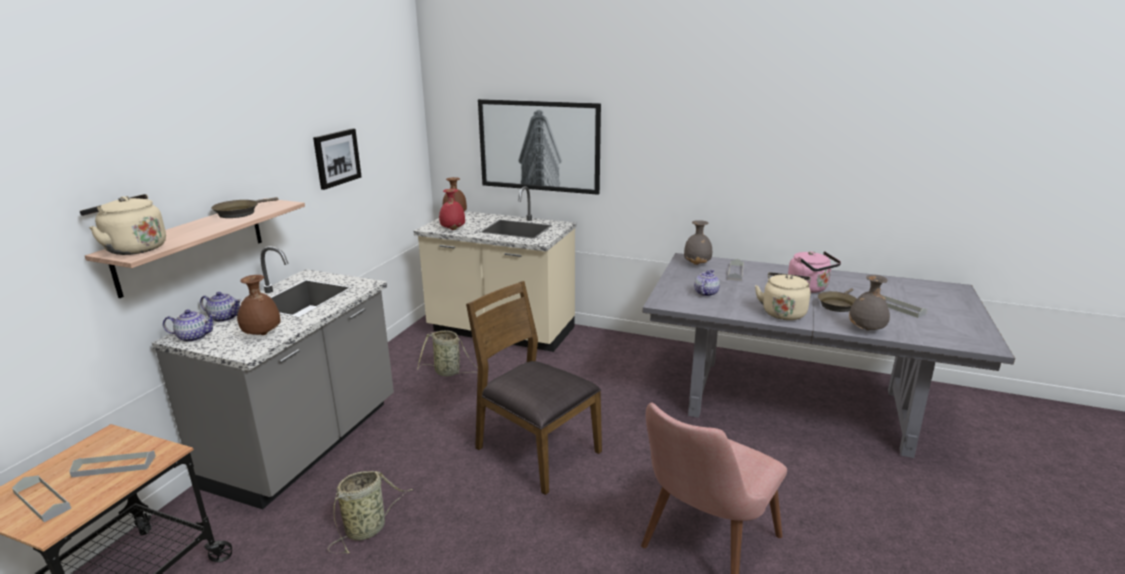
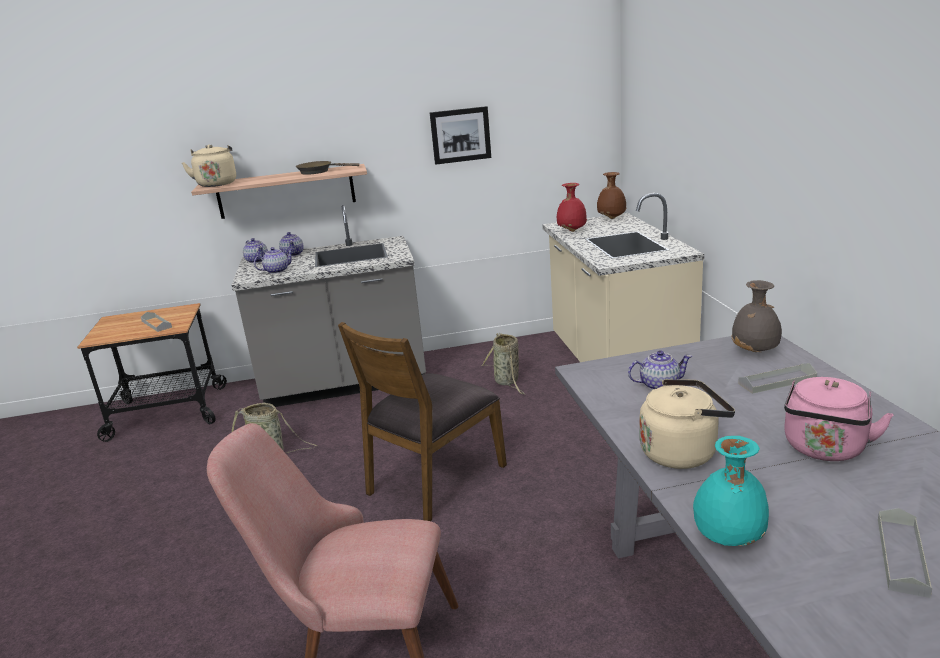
camera: 60 degrees right, 0 degrees up
(42, 501) = (117, 326): grey tray -> none
(262, 334) = (276, 271): brown vase -> teapot
(535, 450) = (434, 479): brown chair -> brown chair turned 150 degrees counterclockwise
(539, 146) = (686, 141): picture -> none
(837, 305) = (797, 489): brown frying pan -> none
(866, 330) = (727, 539): grey vase -> turquoise vase

